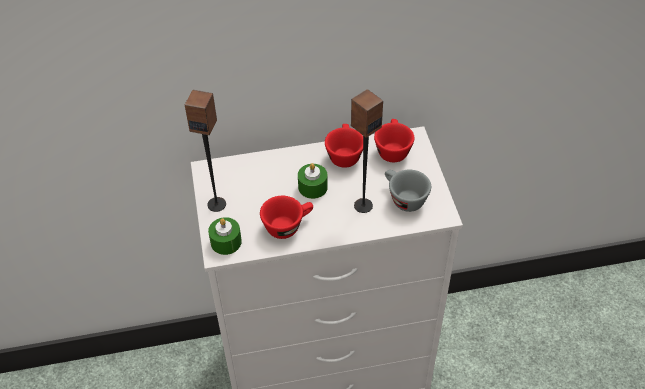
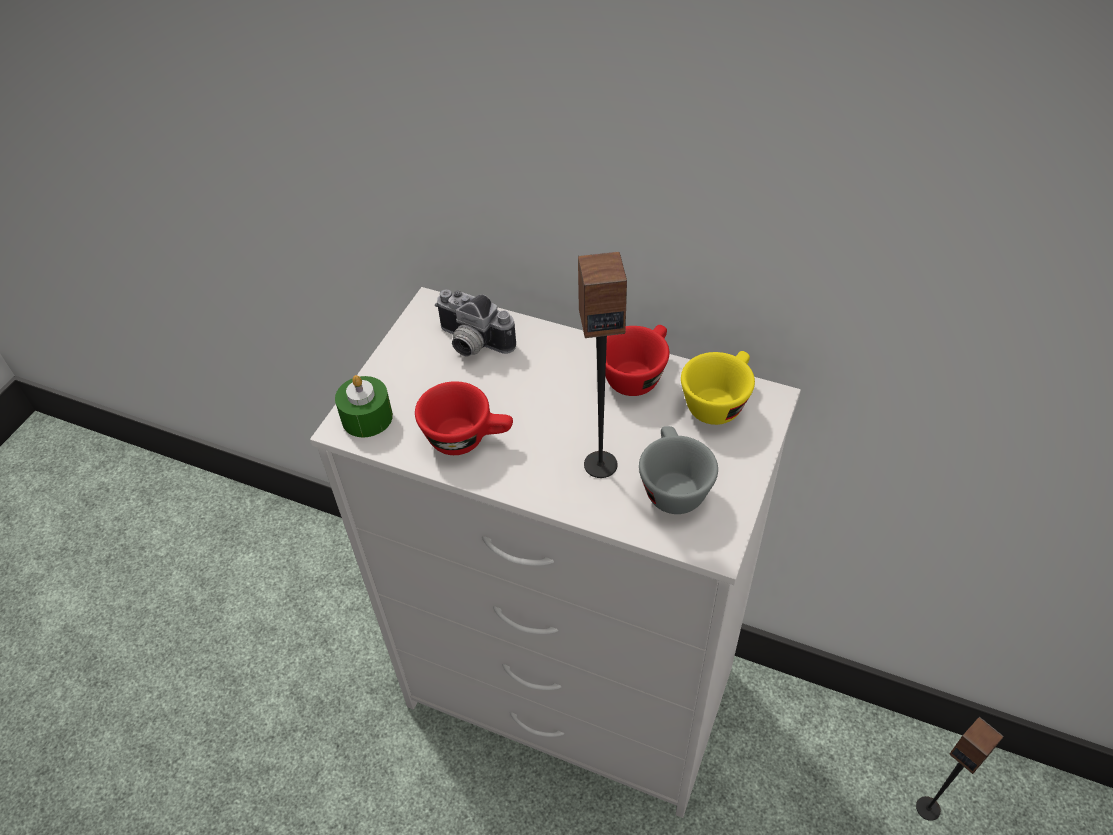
camera: 35 degrees right, 0 degrees up
(217, 204) = (402, 359): speaker -> speaker (928, 808)
(247, 179) = (471, 344): none -> camera
(312, 187) = (550, 400): green candle -> none
(392, 149) = (718, 401): red cup -> yellow cup

